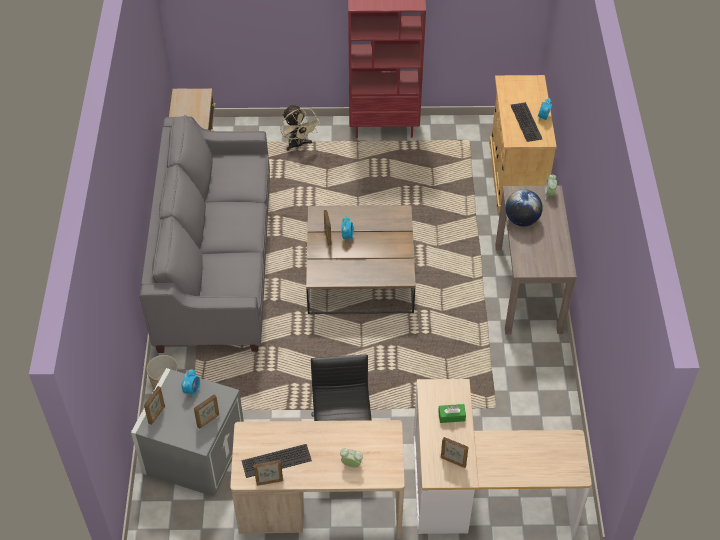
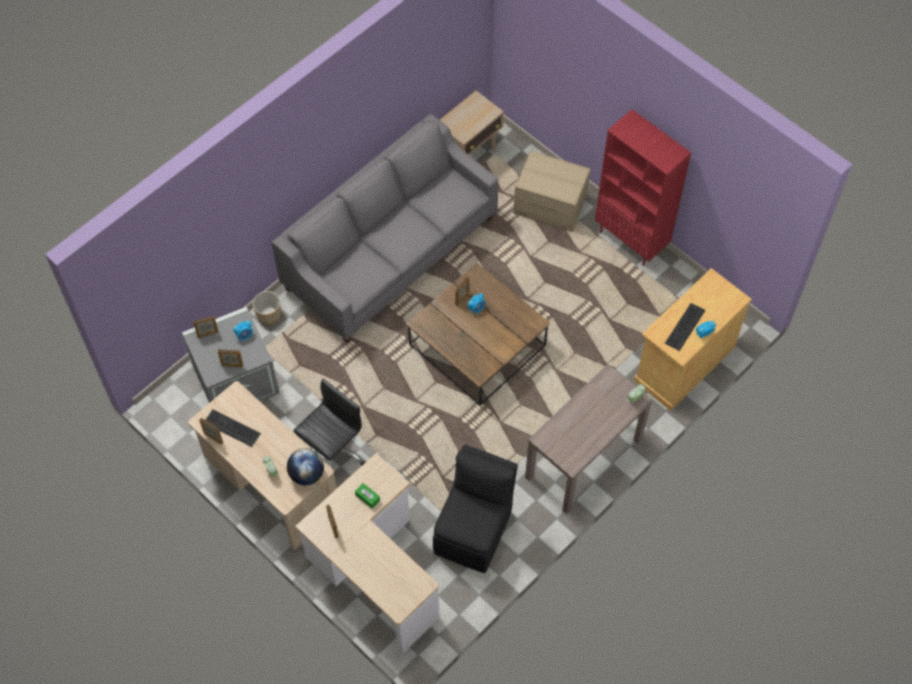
camera: 45 degrees right, 10 degrees up
(298, 145) = (550, 204): beige fan -> cardboard box
(516, 401) = (474, 530): none -> black chair
(521, 220) = (588, 402): globe -> globe (307, 474)

